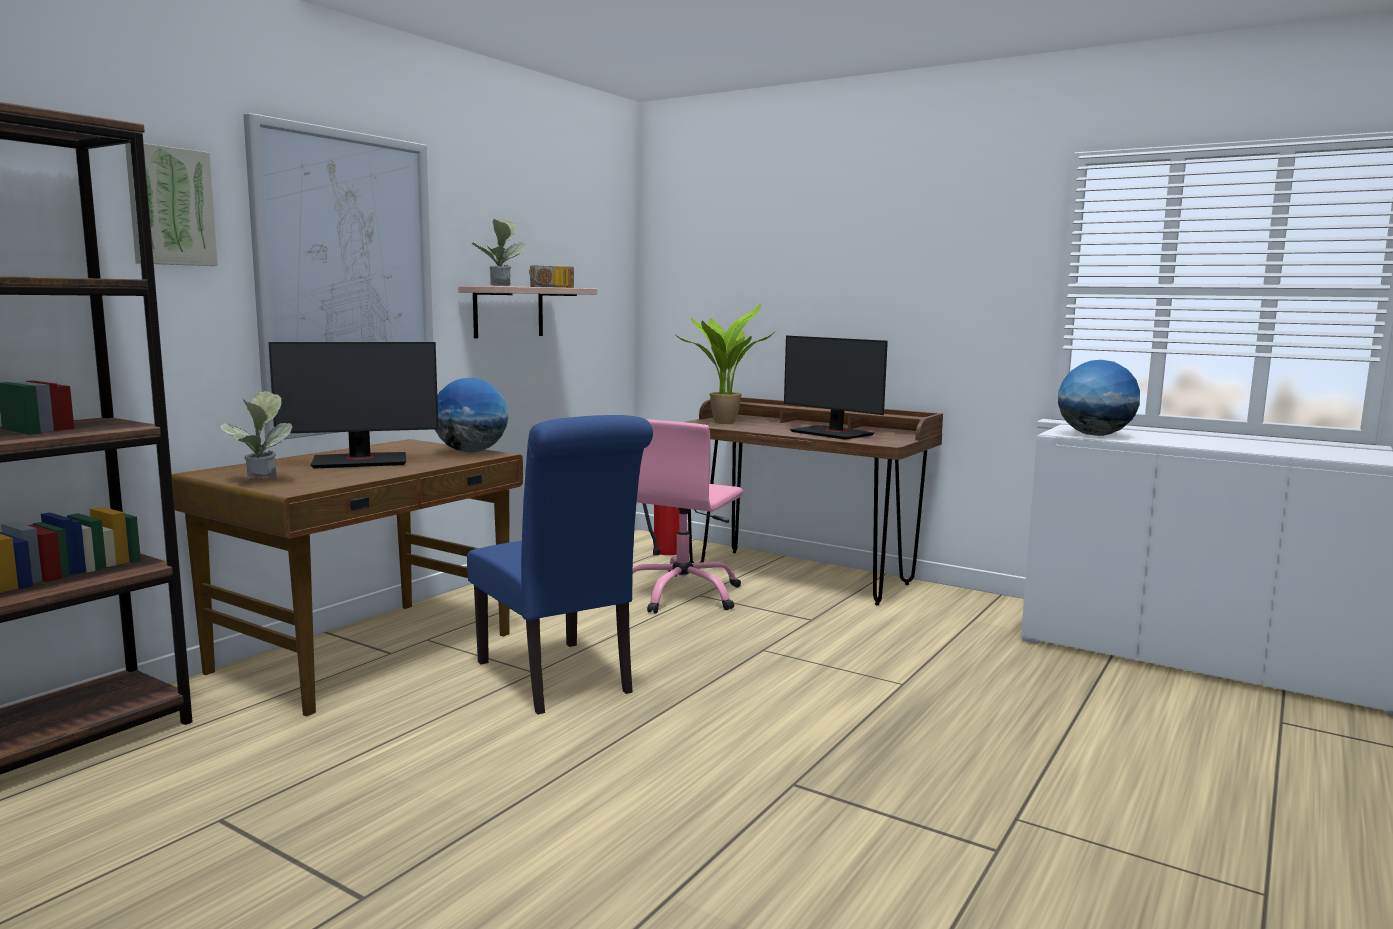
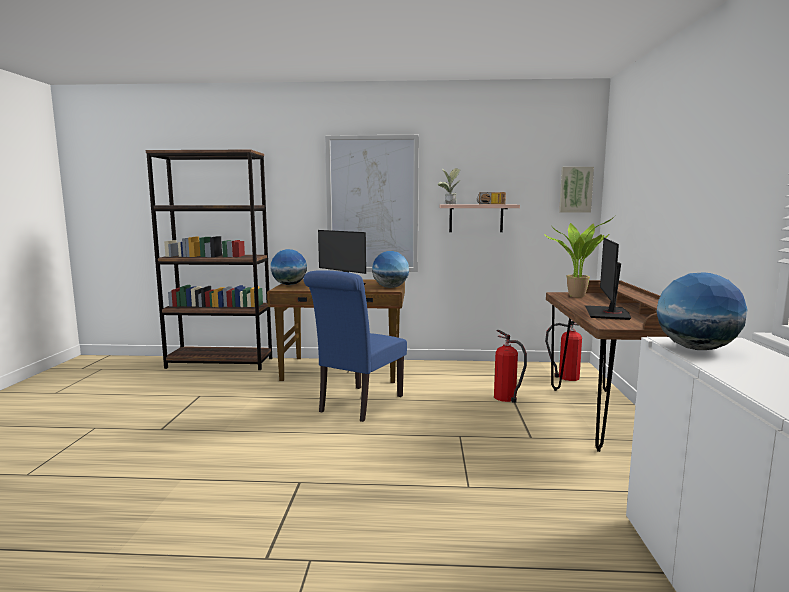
camera: 60 degrees right, 0 degrees up
(170, 207) = (294, 176): picture -> picture (575, 189)
(260, 481) = (289, 285): potted plant -> globe
(682, 595) = (506, 398): pink office chair -> fire extinguisher

